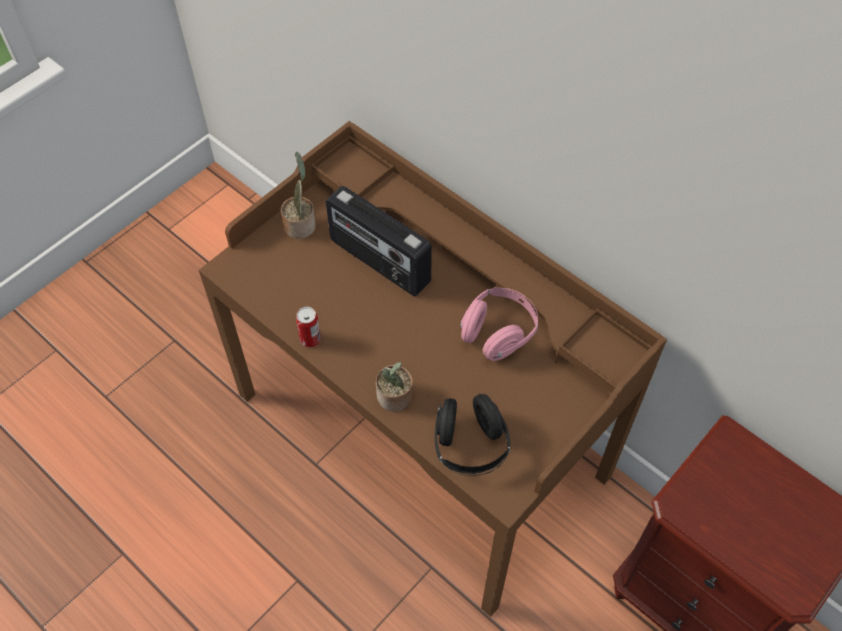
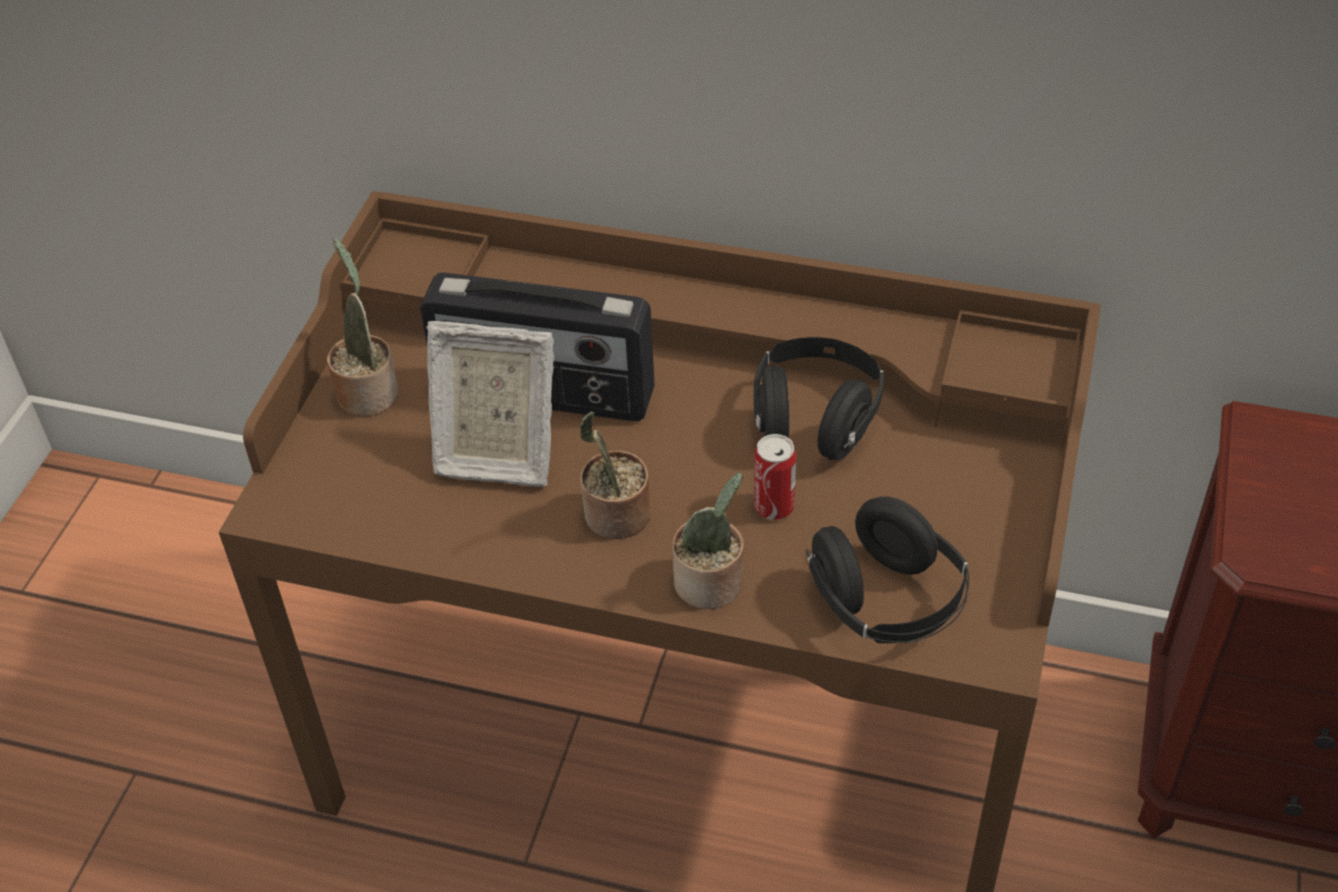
camera: 25 degrees left, 10 degrees down
(310, 339) = (500, 556): can -> can (774, 506)
(338, 284) = (495, 454): none -> picture frame
(372, 342) = (615, 518): none -> potted plant
(498, 333) = (815, 420): pink headphones -> black headphones

